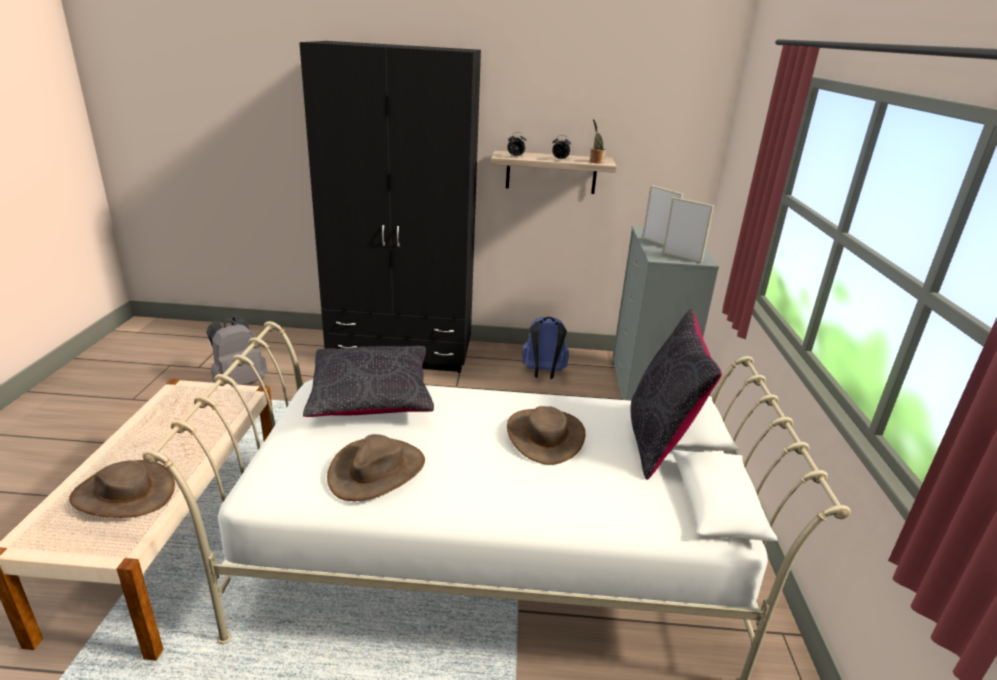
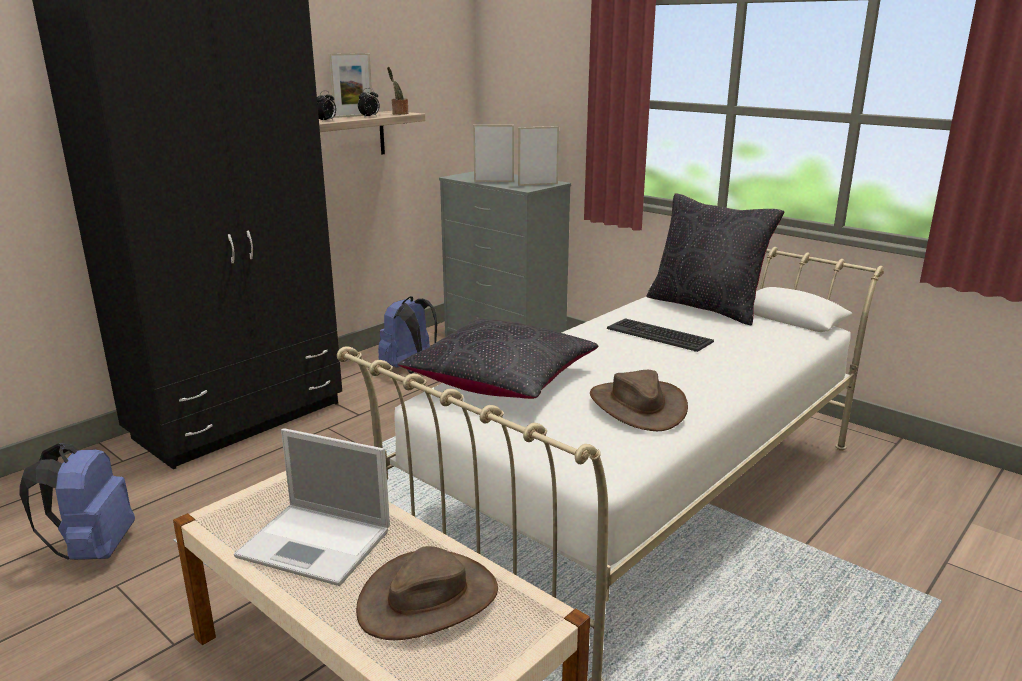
camera: 50 degrees left, 5 degrees down
(168, 430) = (317, 544): none -> laptop
(239, 383) = (93, 550): grey backpack -> blue backpack
(545, 436) = (659, 335): brown hat -> keyboard
(554, 157) = (353, 116): none -> picture frame

